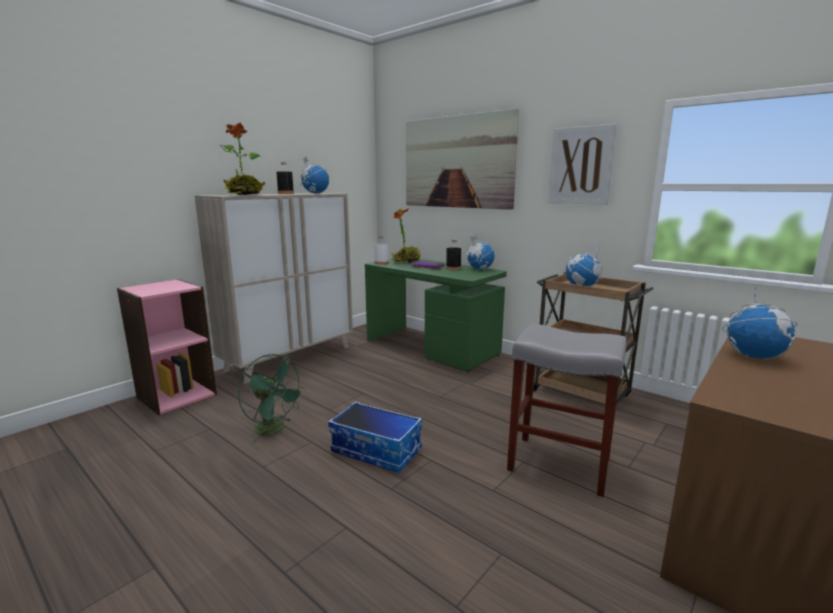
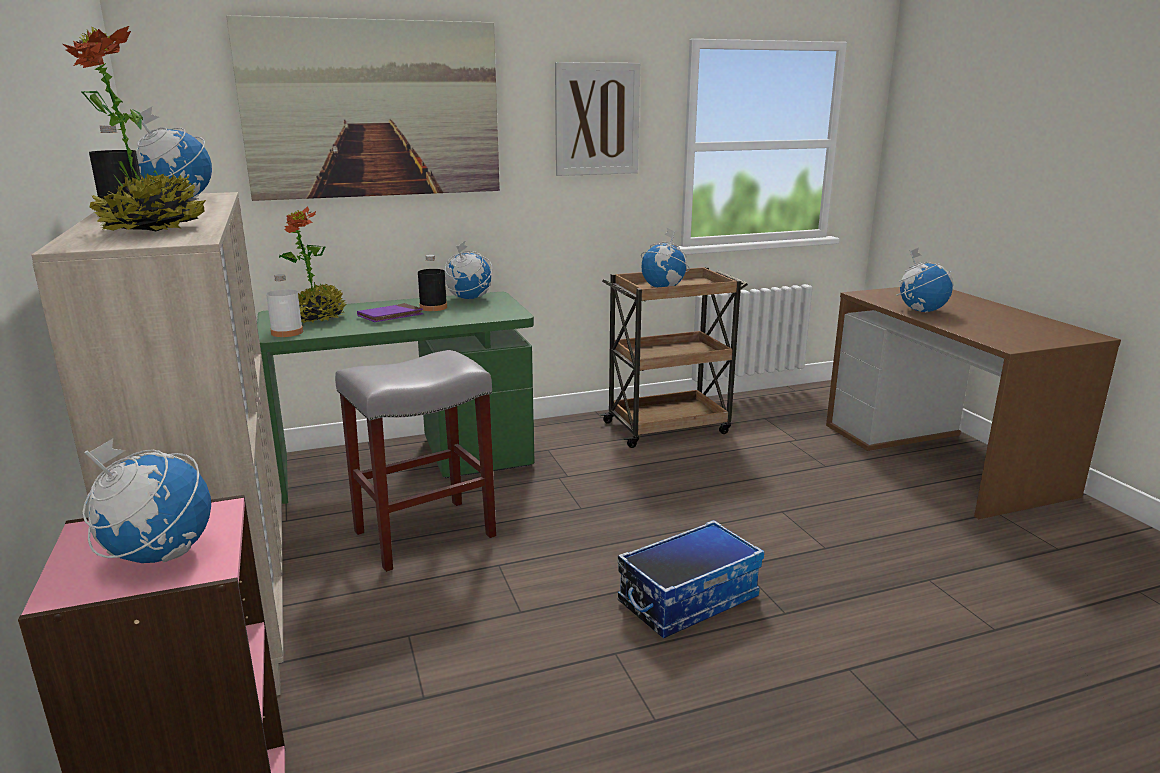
camera: 60 degrees left, 5 degrees up
(155, 289) = (158, 555): none -> globe
(274, 430) = (539, 686): green fan -> none
(557, 464) = (799, 496): grey stool -> grey stool (423, 535)

